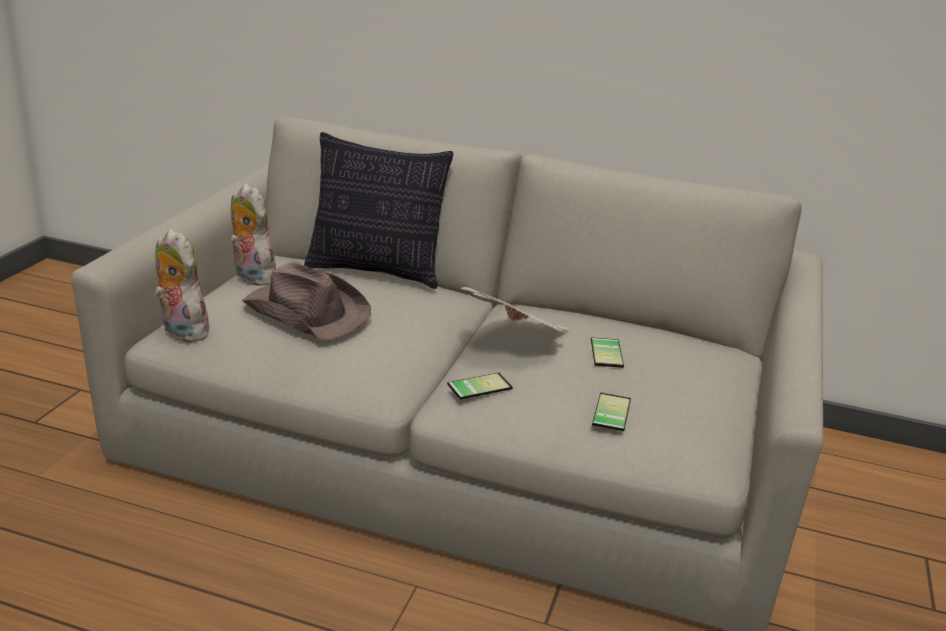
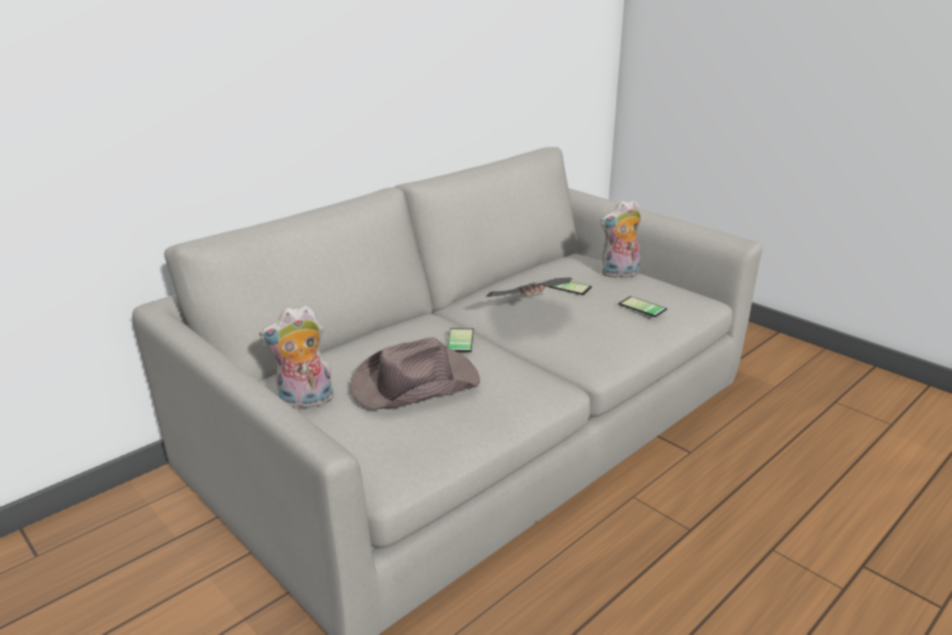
camera: 60 degrees left, 0 degrees up
(180, 331) = (383, 464): plush toy -> plush toy (619, 274)
(376, 271) = (360, 337): pillow -> none
(478, 385) = (578, 342): phone -> phone (457, 340)

